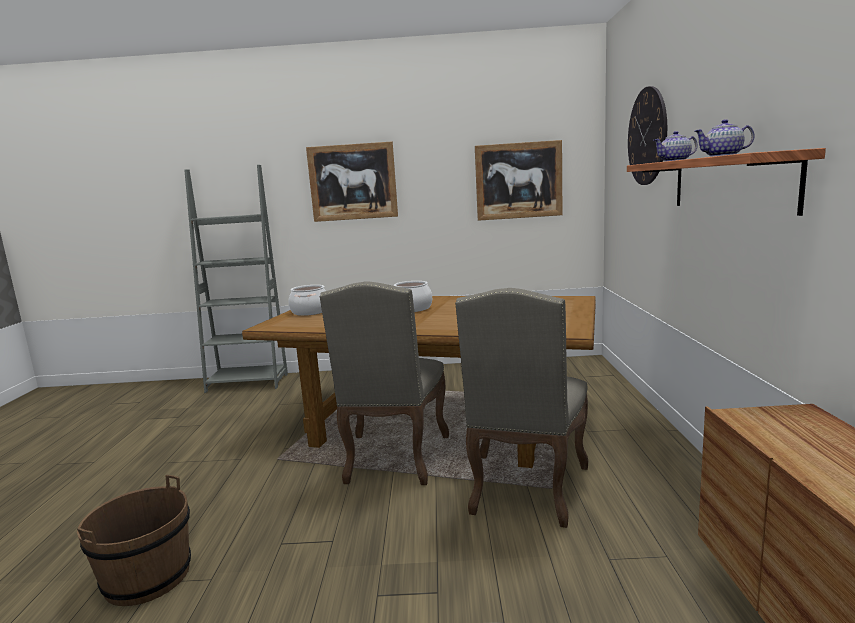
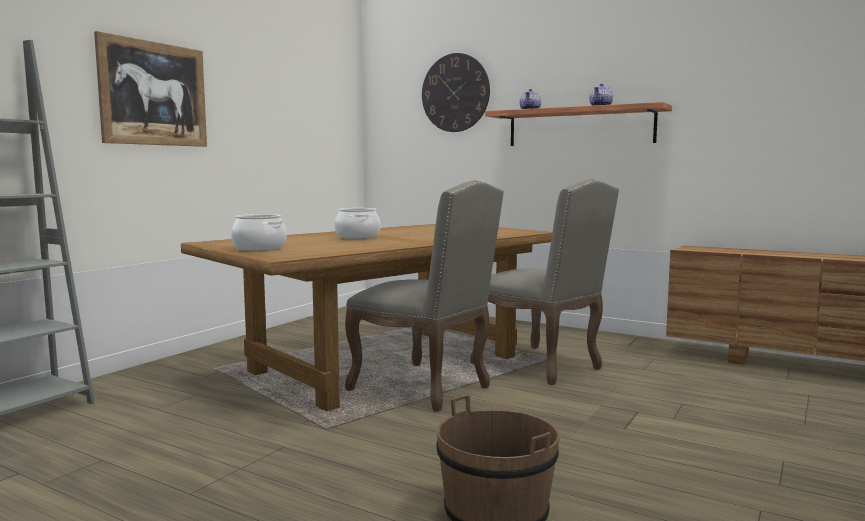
camera: 60 degrees left, 5 degrees down
(518, 181) = (309, 121): picture -> none

